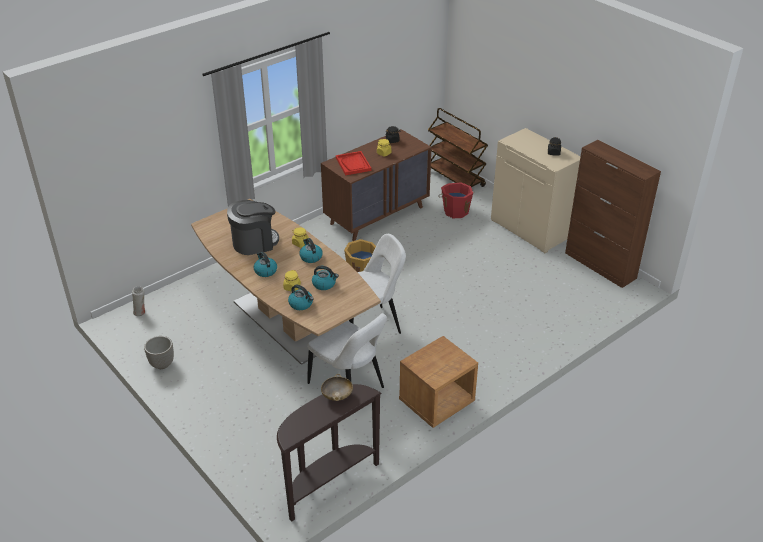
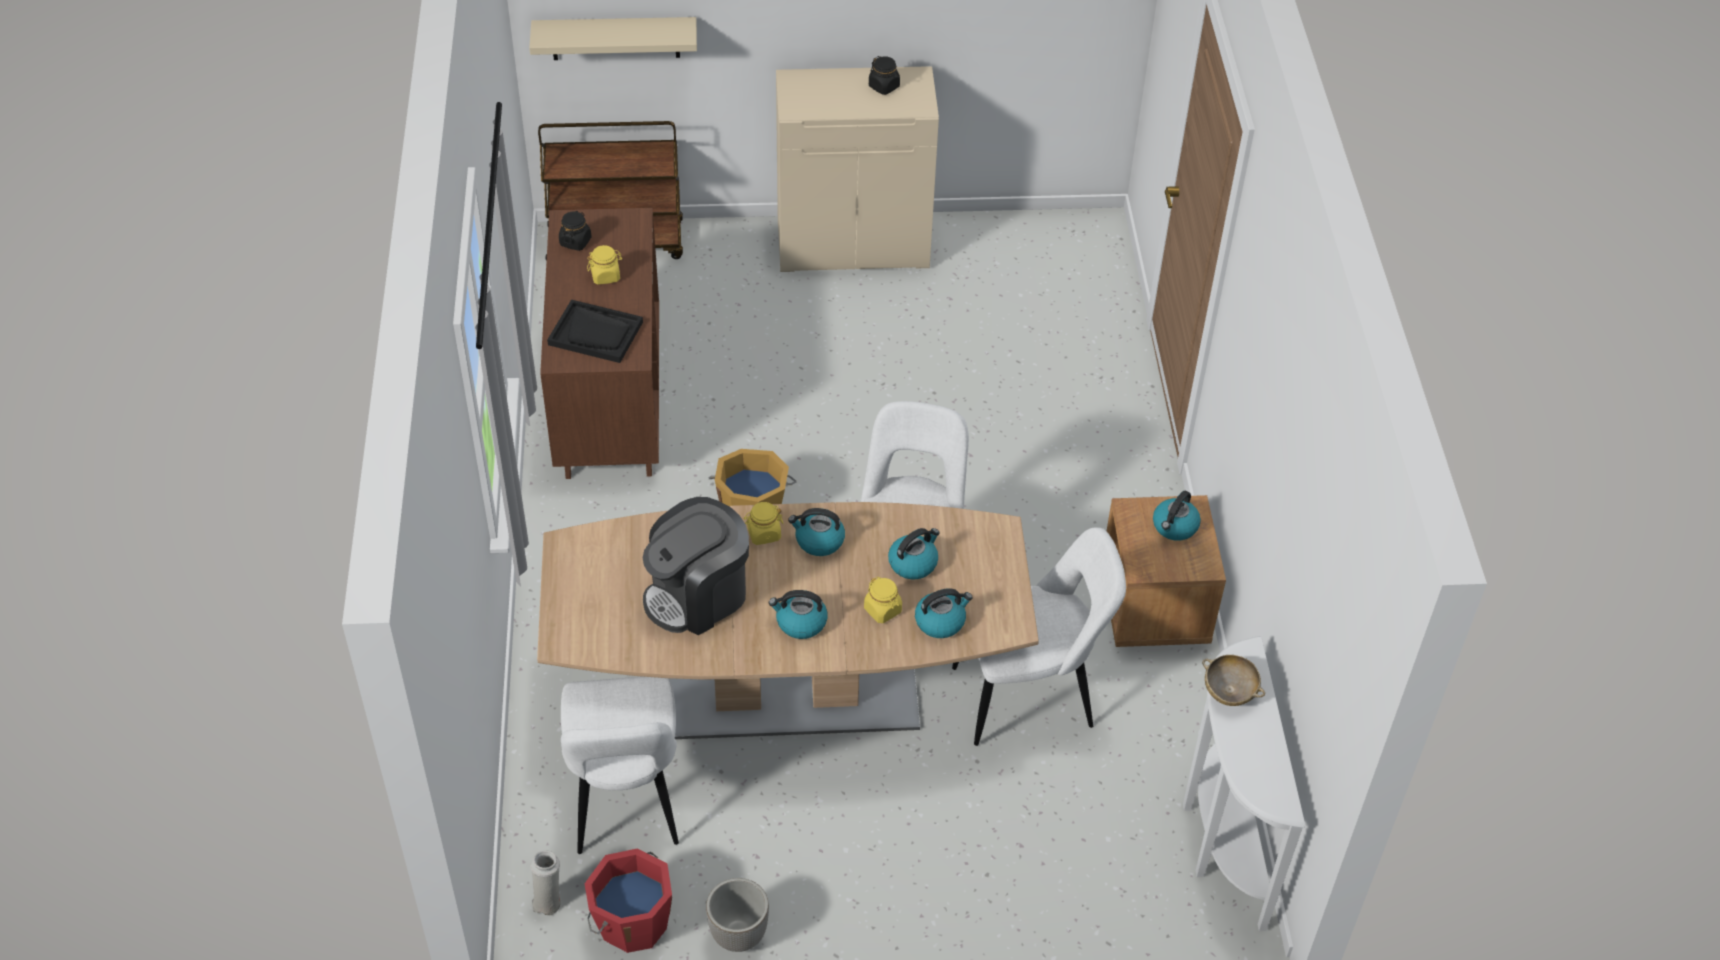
camera: 55 degrees left, 10 degrees up
(198, 308) = (625, 802): none -> white chair
(254, 242) = (697, 595): coffee machine -> coffee machine turned 135 degrees counterclockwise
(327, 483) = (1220, 841): brown console table -> white console table
(353, 164) = (596, 333): red tray -> black tray
(447, 360) = (1174, 527): none -> kettle
(455, 211) = (709, 297): red bucket -> red bucket (632, 922)
(476, 84) = (615, 38): none -> beige shelf
(600, 266) = (1019, 230): brown cabinet -> none

